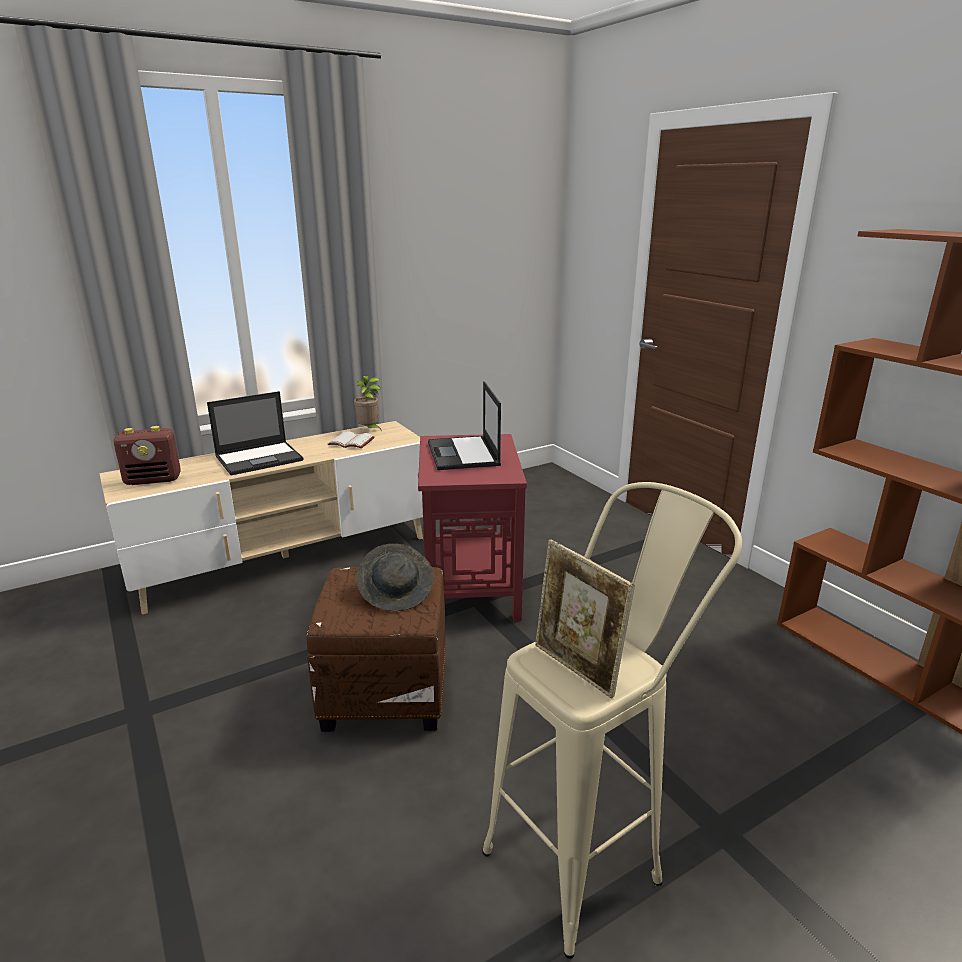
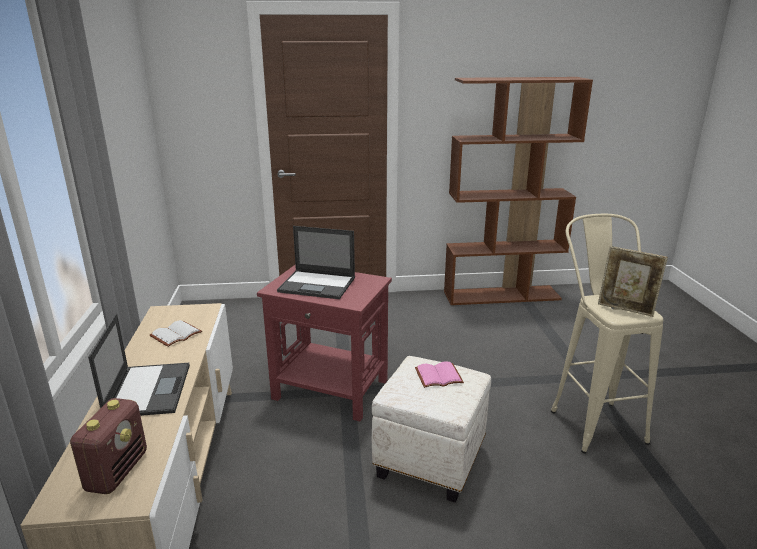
camera: 65 degrees left, 0 degrees up
(369, 430) = (157, 321): potted plant -> none
(387, 693) = (429, 459): brown ottoman -> white ottoman
(397, 592) = (439, 375): grey hat -> pink book
(576, 669) = (626, 309): picture frame -> picture frame turned 45 degrees clockwise

